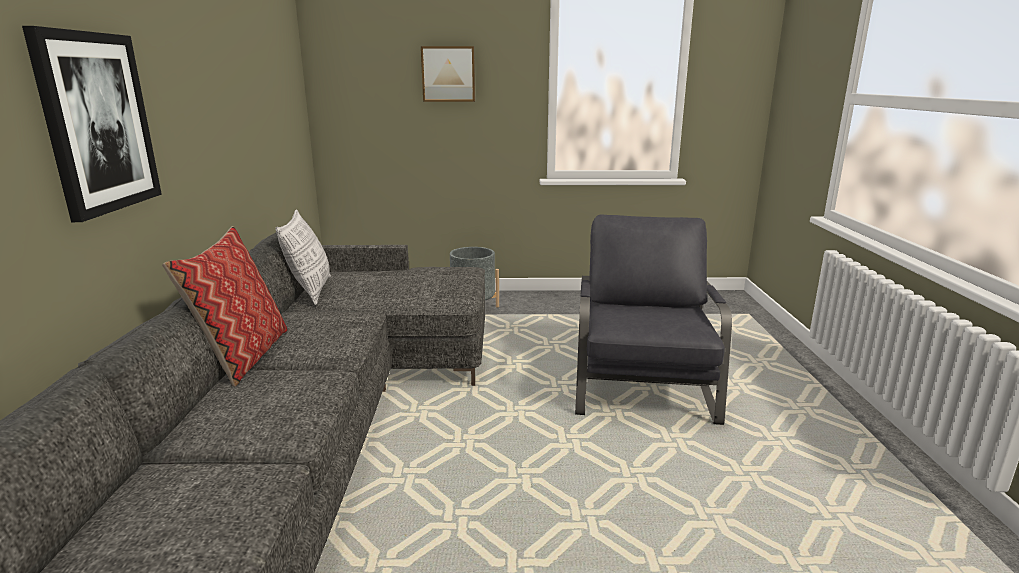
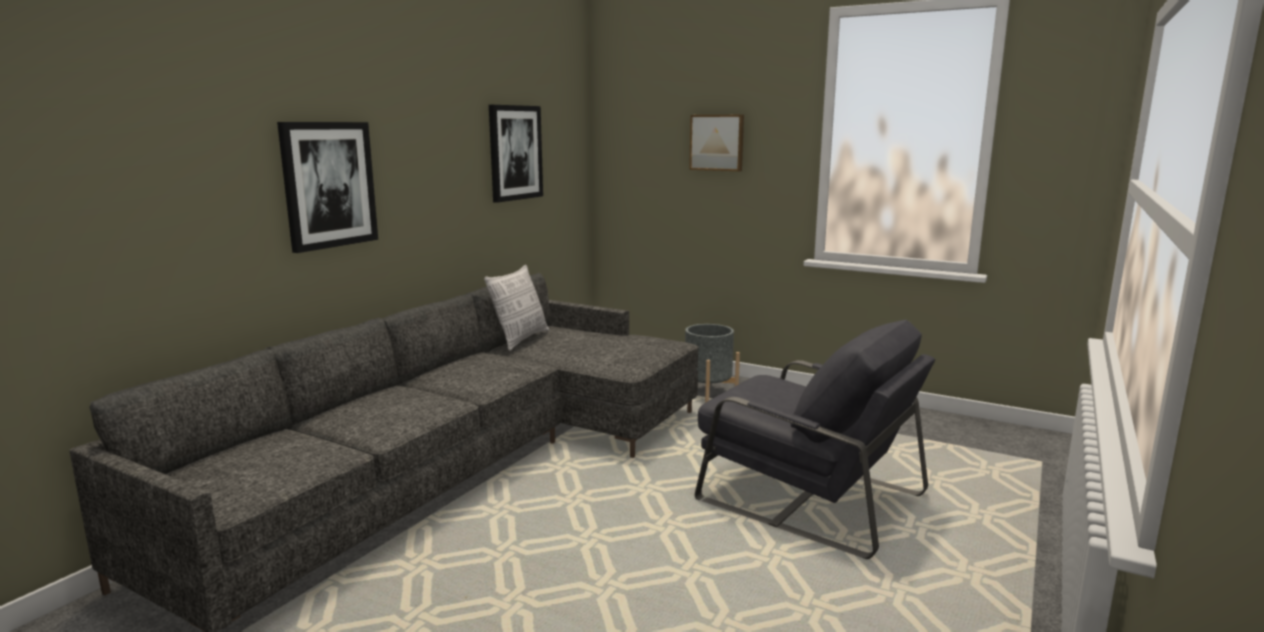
camera: 30 degrees right, 5 degrees down
(243, 356) = (414, 377): pillow -> none
(256, 84) = (515, 153): none -> picture
(642, 381) = (807, 497): grey armchair -> grey armchair turned 90 degrees clockwise

